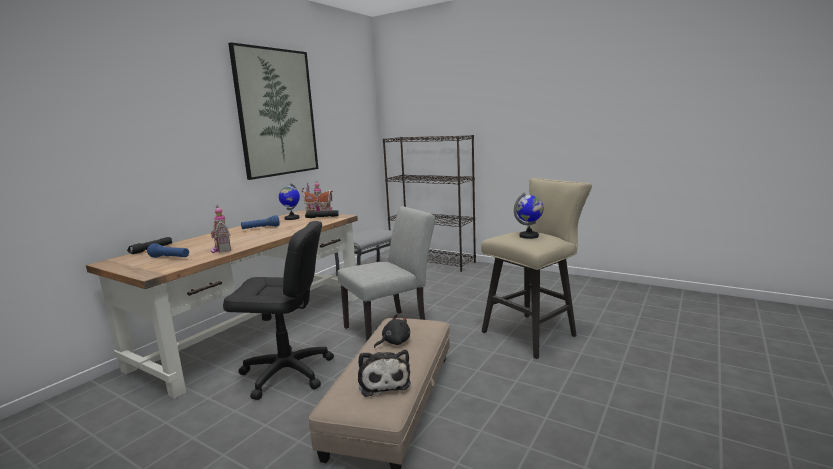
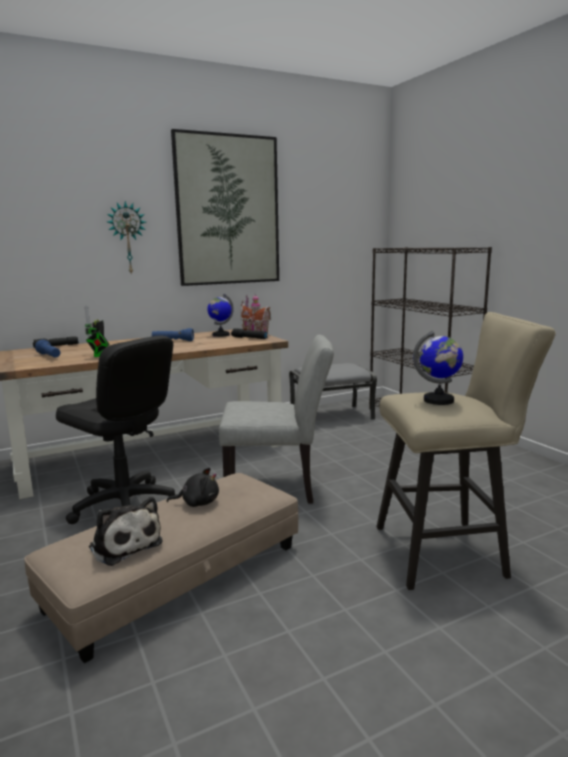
camera: 30 degrees right, 0 degrees up
(201, 140) = (127, 238): none -> wall clock
(221, 249) = (99, 355): toy house -> toy robot
(383, 381) = (124, 544): plush toy -> plush toy turned 60 degrees counterclockwise

